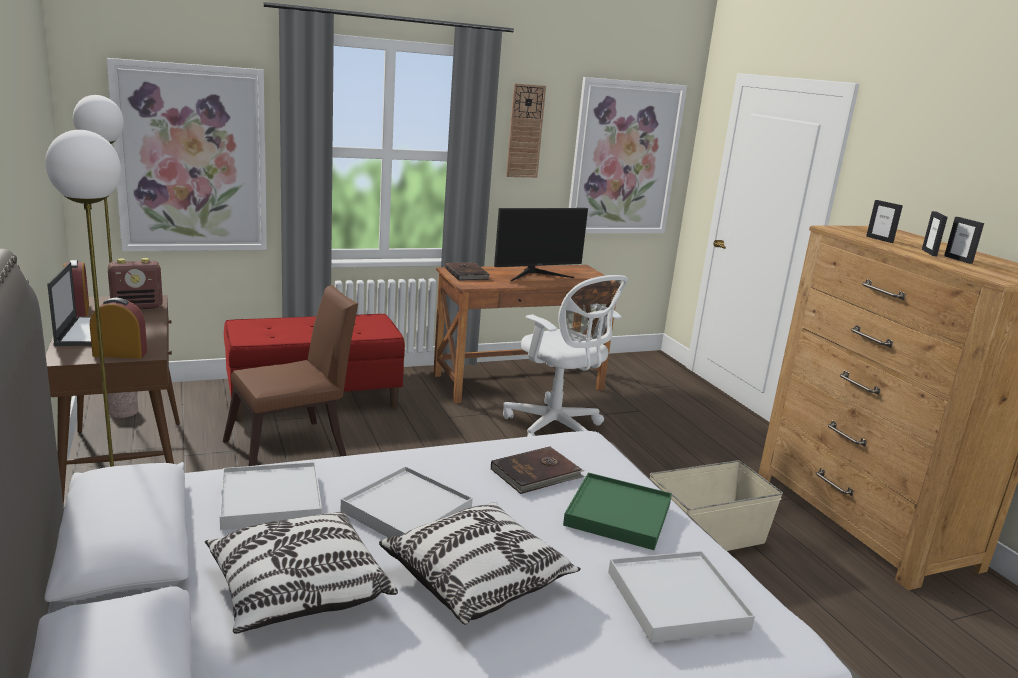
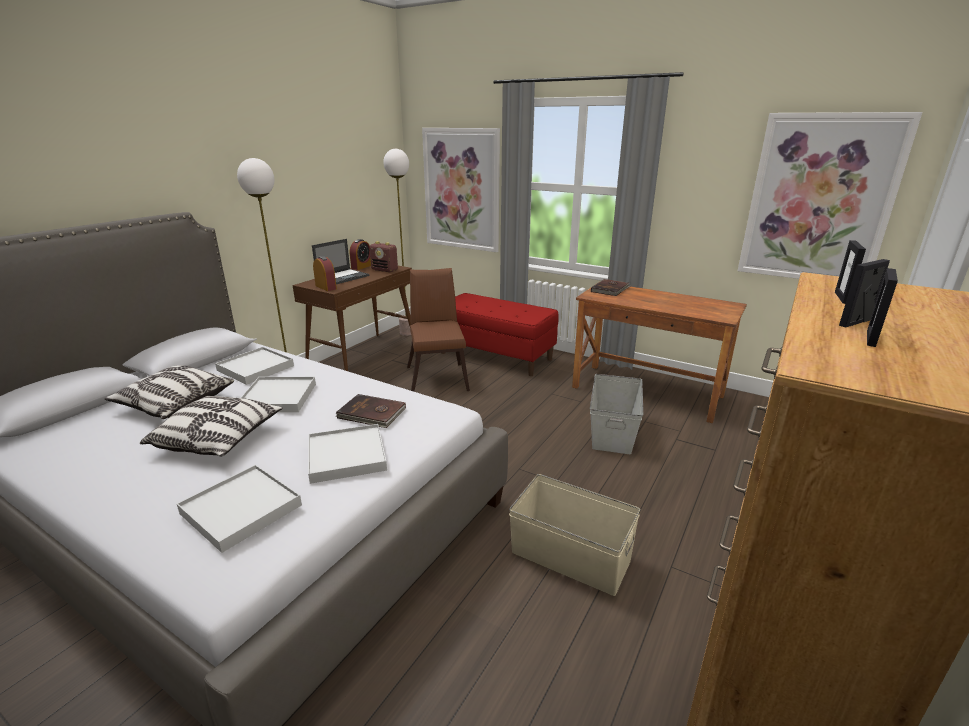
camera: 55 degrees right, 5 degrees up
(294, 449) = (437, 376): brown chair -> brown chair turned 120 degrees counterclockwise
(525, 131) = (700, 170): wall clock -> none
(535, 275) = (667, 301): monitor -> none
(556, 428) = (612, 431): white office chair -> grey storage box
(617, 515) = (346, 456): green tray -> white tray

